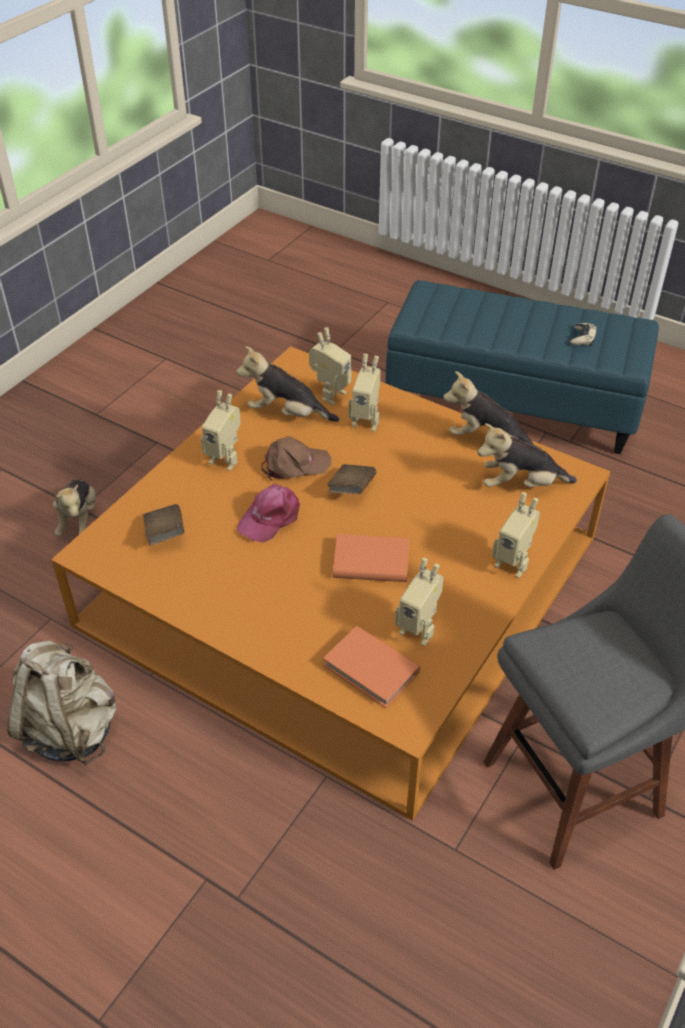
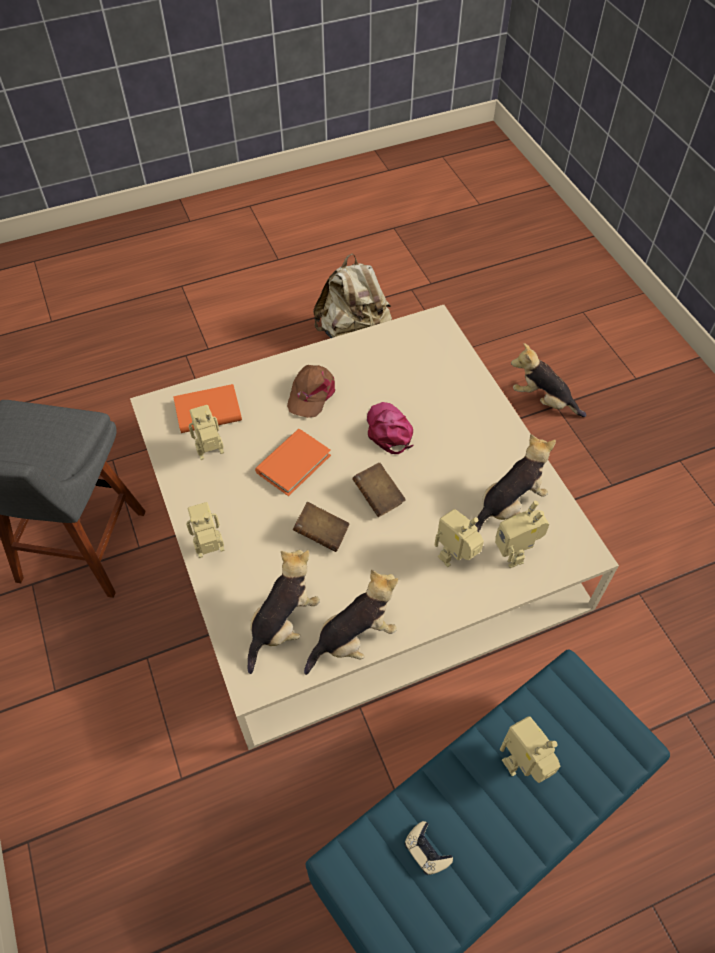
camera: 125 degrees right, 10 degrees up
(165, 534) = (421, 366): brown book -> brown book (321, 534)
(225, 459) = (478, 435): toy robot -> toy robot (523, 766)
(294, 465) = (437, 475): brown cap -> brown cap (311, 394)
(344, 580) = (356, 526): orange coffee table -> beige coffee table

